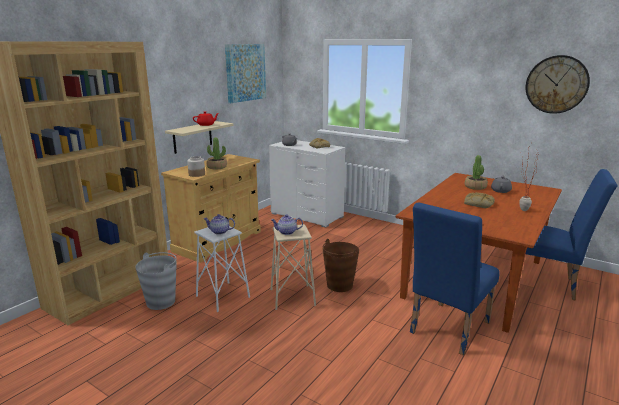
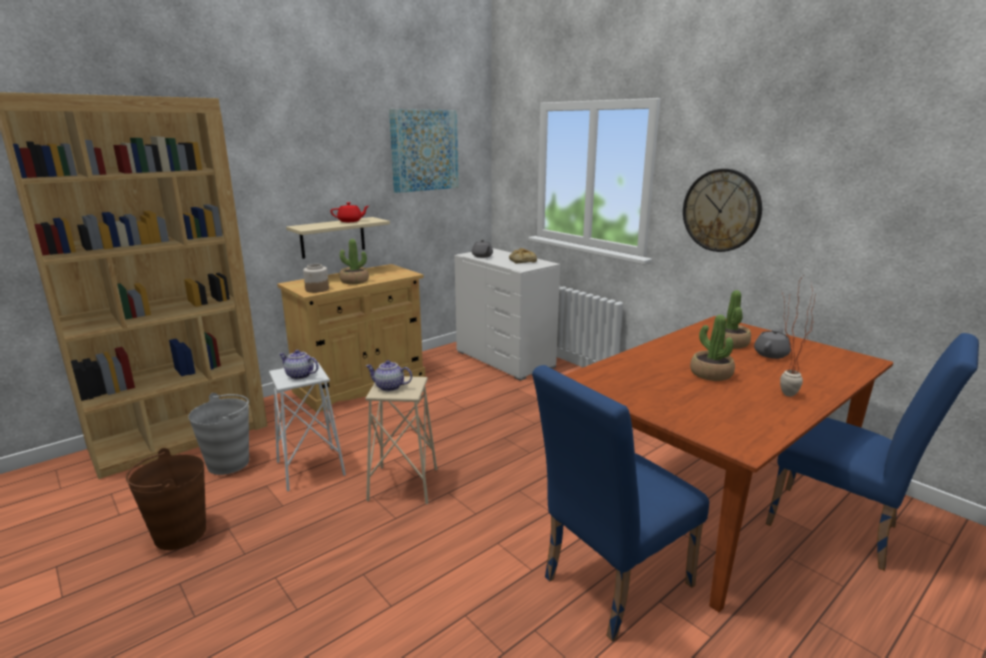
camera: 15 degrees right, 0 degrees up
(339, 285) = (483, 475): brown bucket -> brown bucket (179, 534)
(478, 204) = (711, 374): bread -> potted plant
(556, 84) = (895, 173): wall clock -> wall clock (721, 210)

